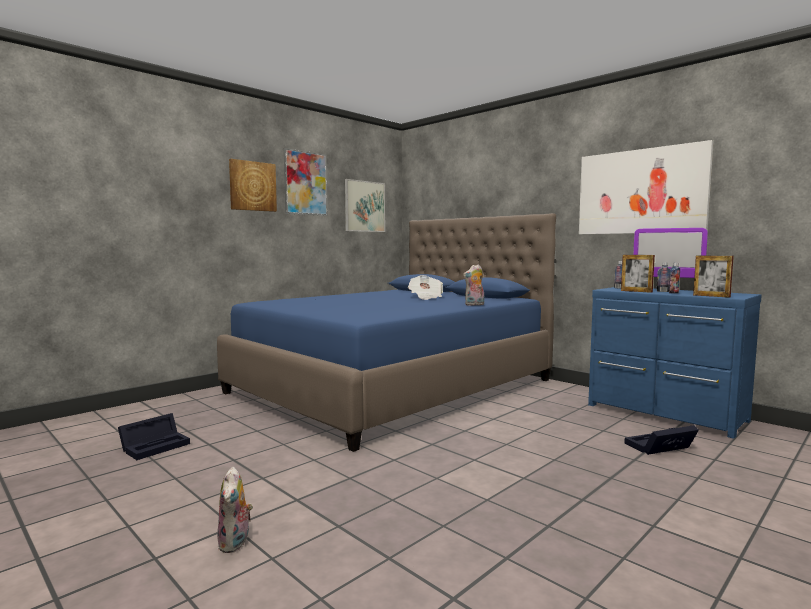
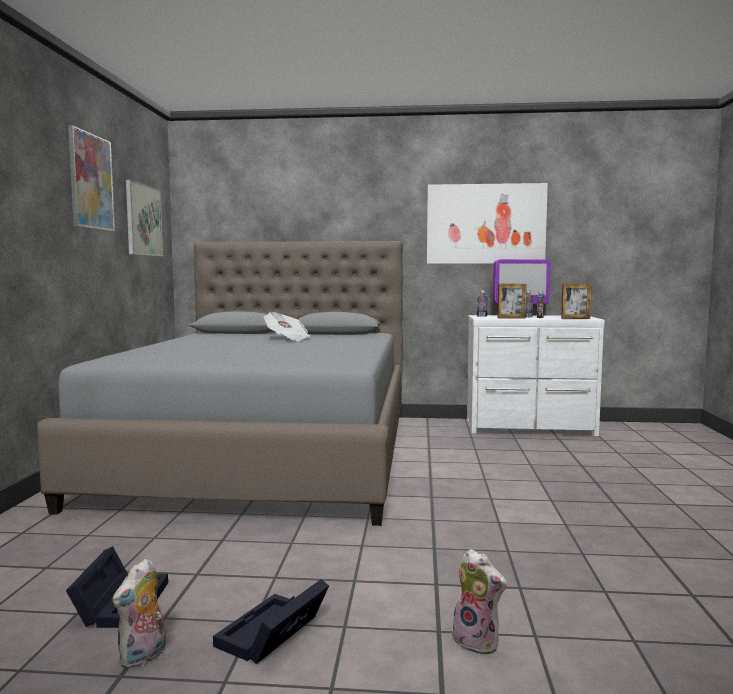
camera: 40 degrees left, 0 degrees up
(252, 186) = (38, 180): picture -> none
(393, 386) = (267, 454): blue bed -> grey bed
(474, 305) = (374, 342): plush toy -> plush toy (143, 657)
(659, 448) = (577, 453): black storage box -> black storage box (271, 636)
(665, 413) = (530, 428): blue dresser -> white dresser

